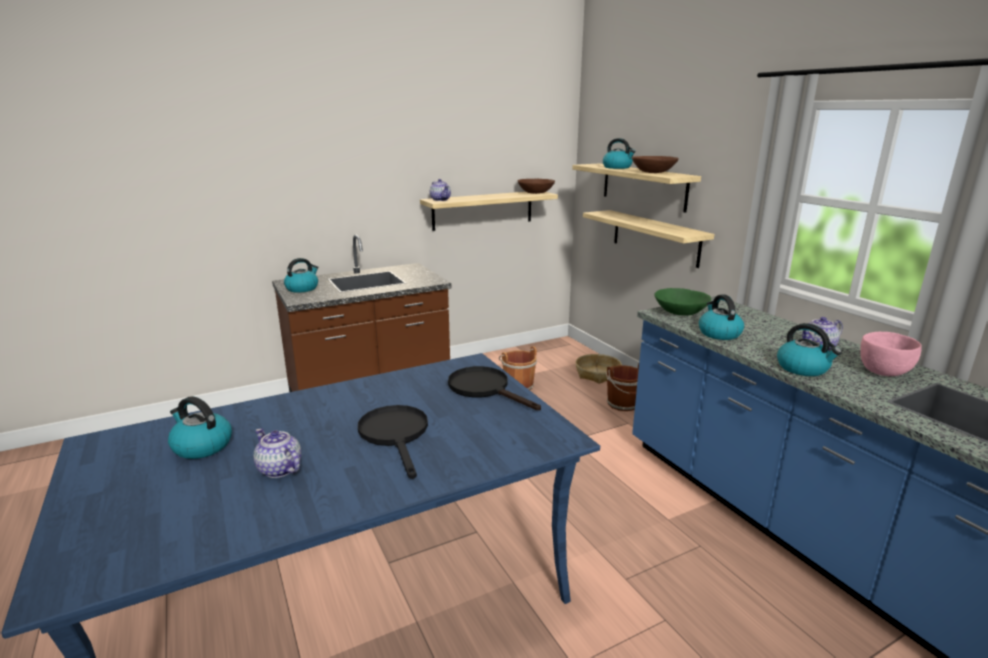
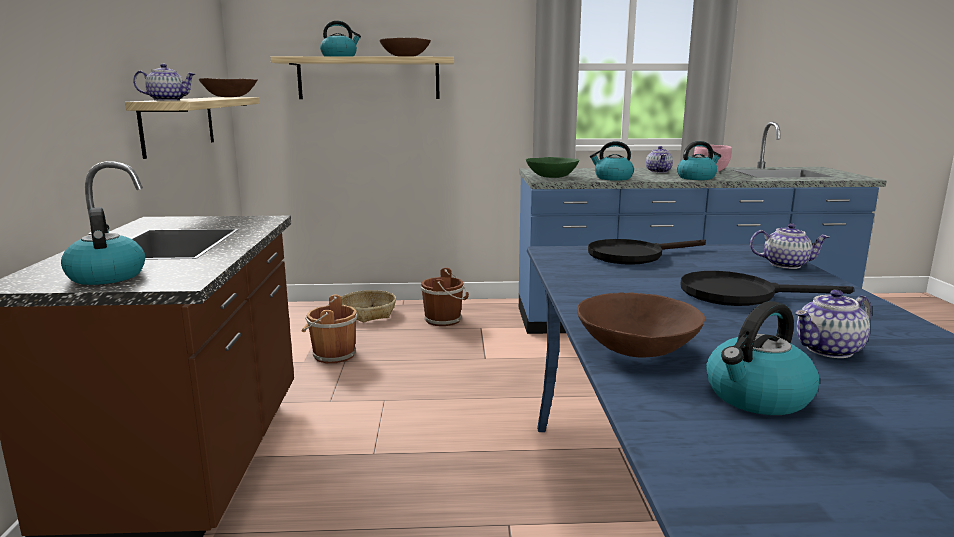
camera: 65 degrees left, 5 degrees down
(267, 410) = (637, 349): none -> brown bowl
(510, 453) = (786, 264): none -> teapot
(655, 237) = (397, 134): shelf -> none

